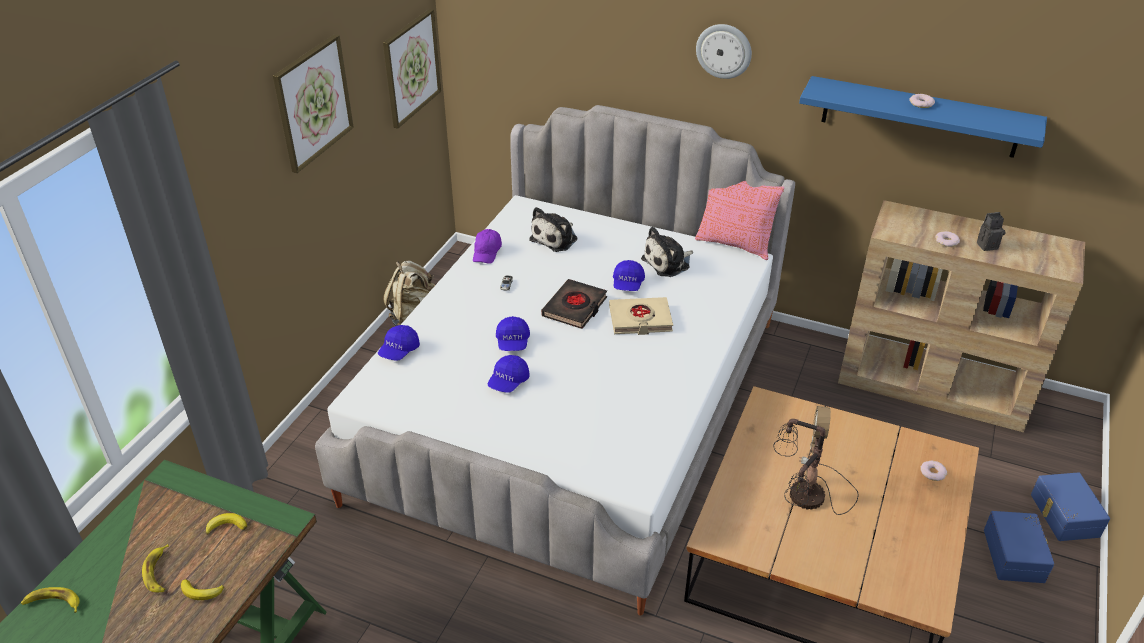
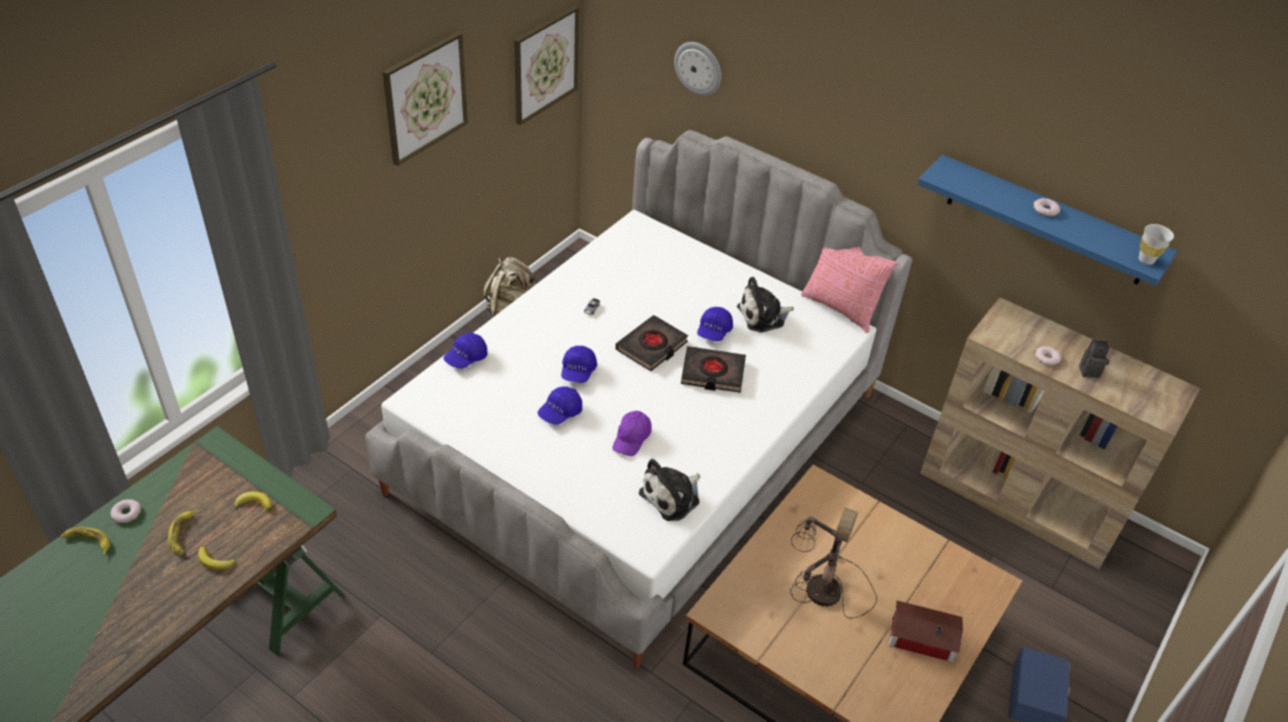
camera: 10 degrees right, 5 degrees up
(487, 252) = (584, 269): purple cap -> purple cap (632, 438)
(556, 238) = (658, 266): plush toy -> plush toy (672, 496)
(640, 320) = (712, 373): beige book -> black book
(724, 51) = (858, 109): wall clock -> wall clock (698, 68)
(910, 516) = (920, 636): none -> toy house
(933, 472) = (962, 596): donut -> donut (127, 513)
(1025, 127) = (1146, 260): none -> white cup
(1063, 515) = (1105, 667): blue storage box -> none

